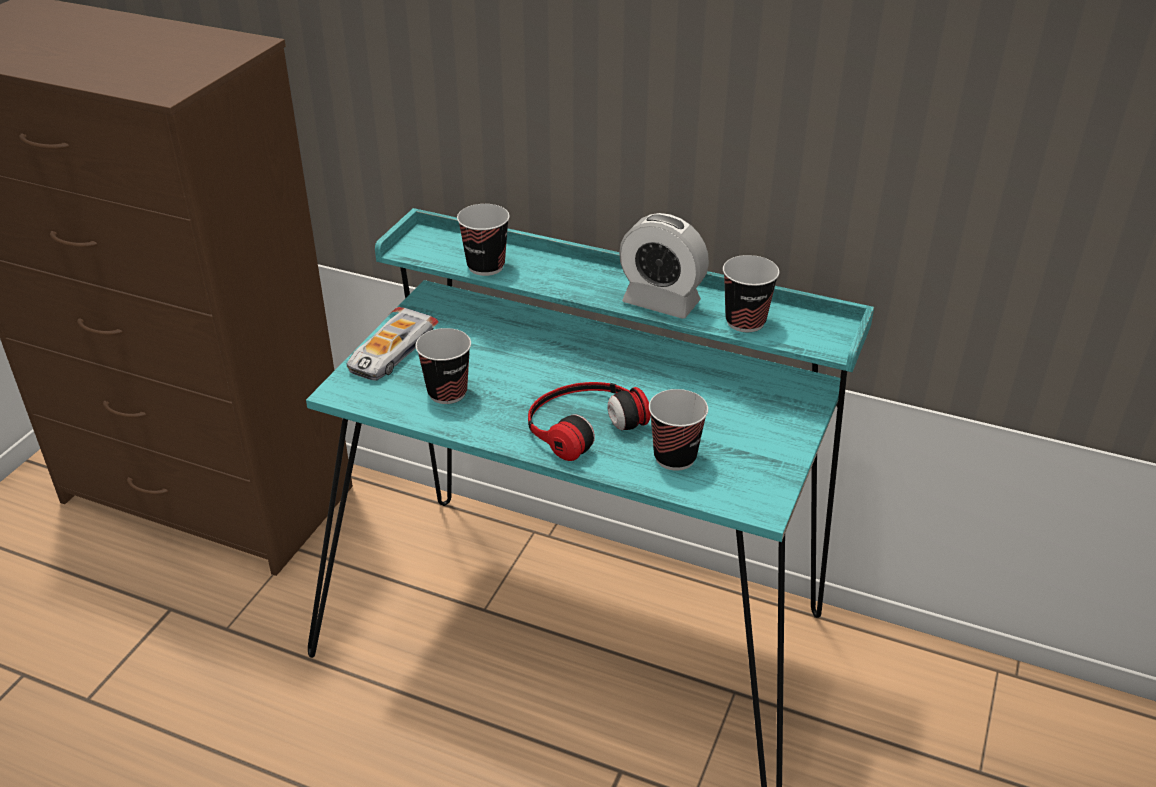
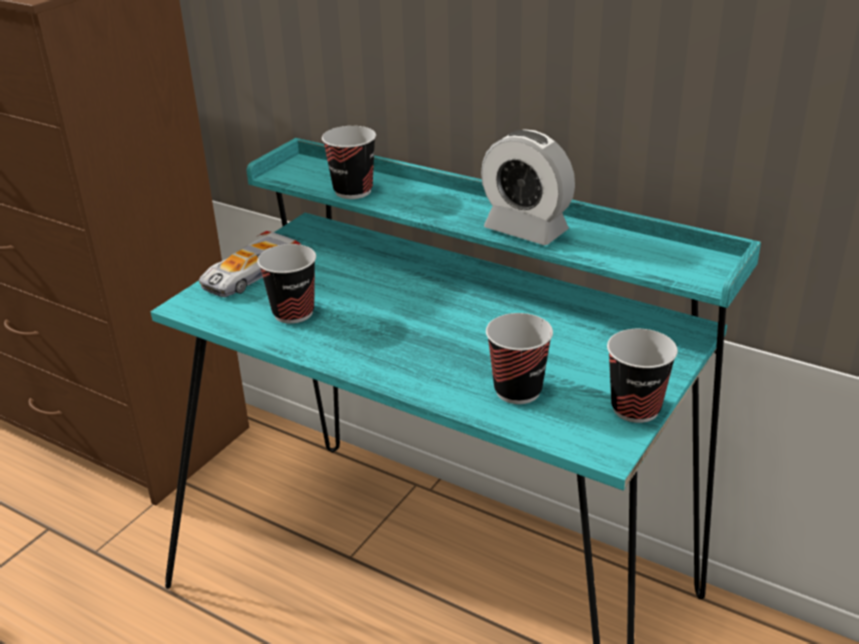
camera: 10 degrees right, 5 degrees down
(582, 423) = (425, 350): headphones -> none
(745, 321) = (613, 252): cup -> cup (635, 408)

